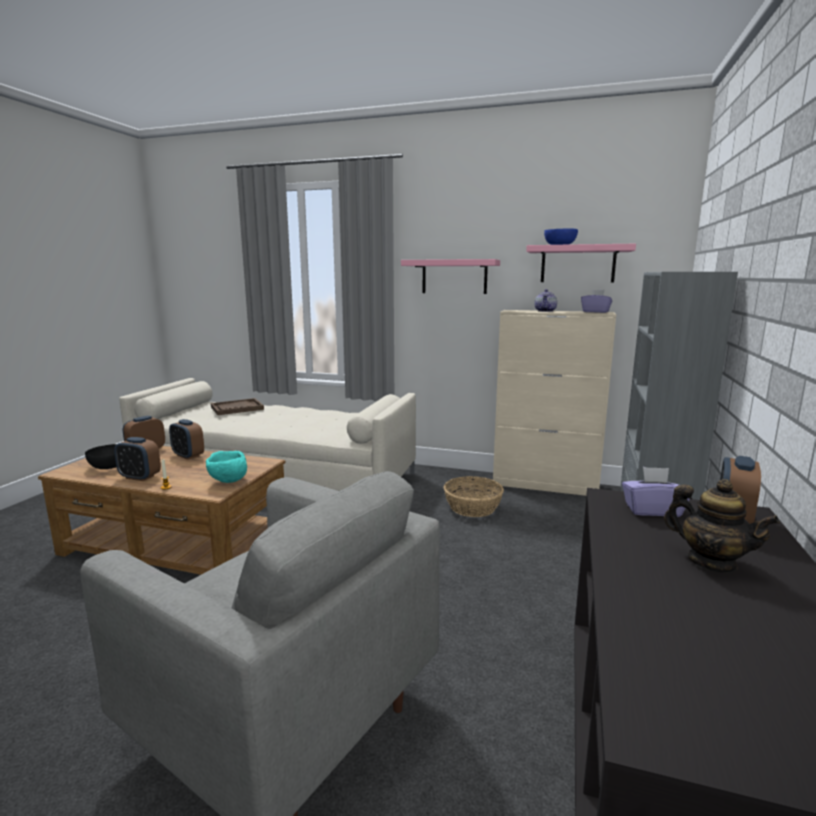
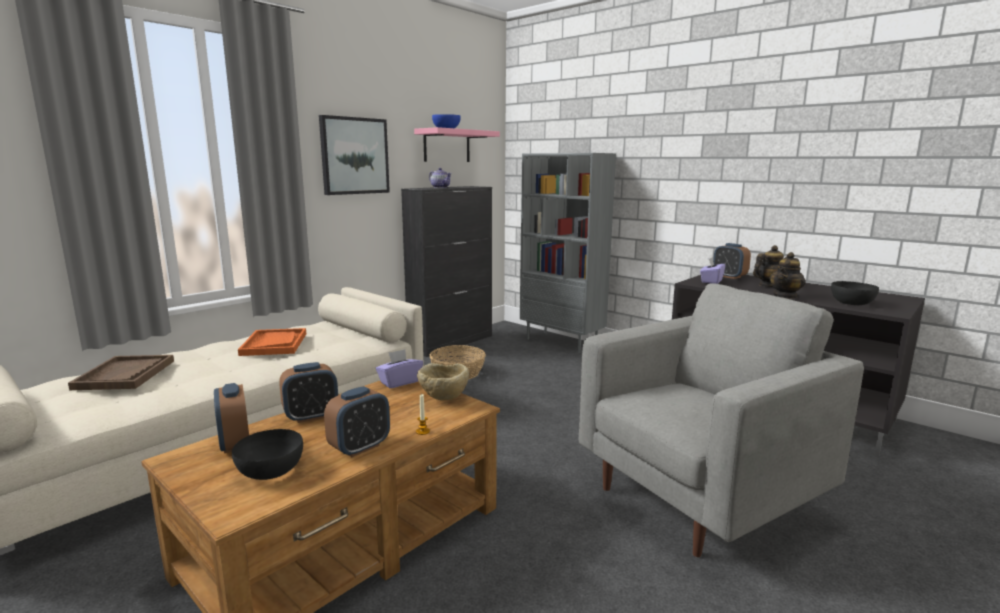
camera: 65 degrees left, 0 degrees up
(228, 481) = (443, 399): turquoise bowl -> beige bowl
(313, 417) = (274, 344): none -> orange tray
(454, 277) = (354, 156): pink shelf -> picture
(545, 485) = (452, 342): beige cabinet -> black cabinet
(595, 312) = (468, 186): purple tissue box -> purple tissue box (399, 382)
(632, 579) = (785, 296): none -> teapot
(683, 667) = (852, 303): none -> black bowl

